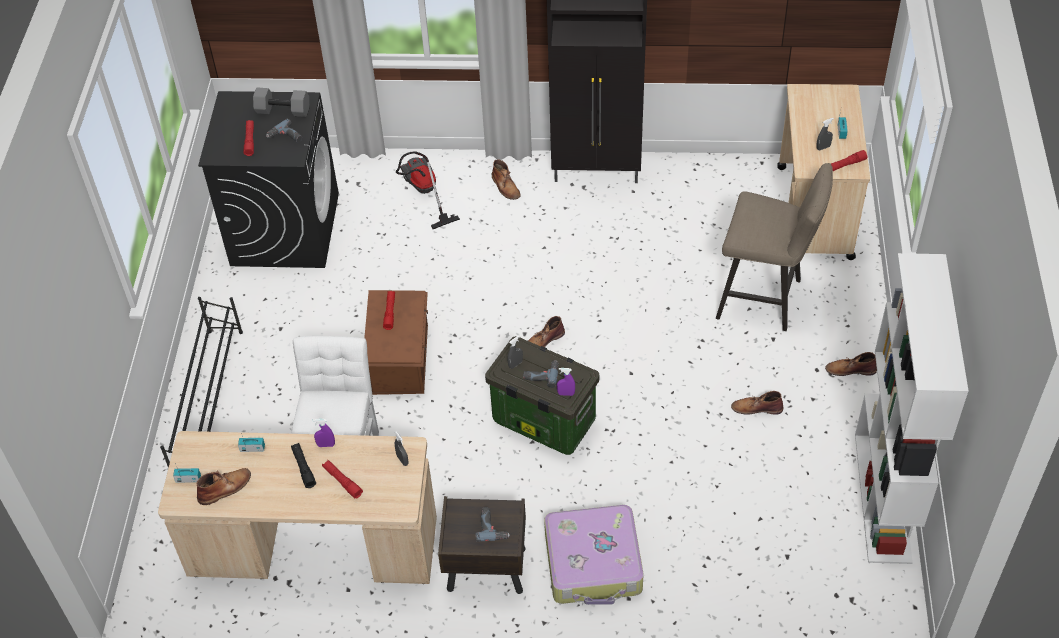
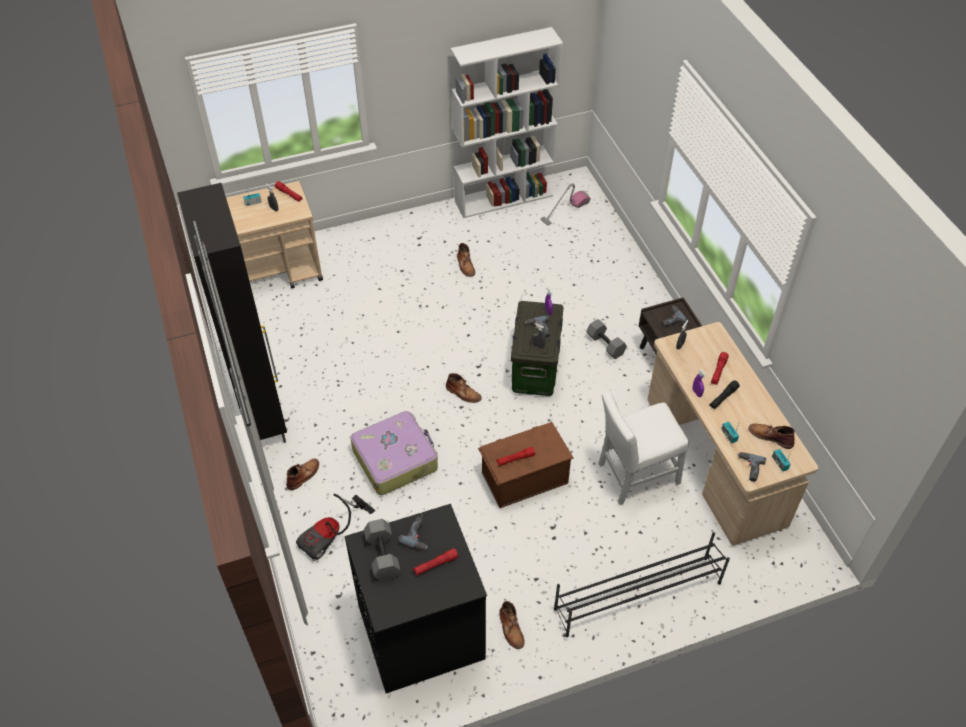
camera: 115 degrees left, 0 degrees up
(202, 446) = (749, 468): none -> power drill
(546, 511) = (606, 344): none -> grey dumbbell
(594, 563) = (628, 310): suitcase -> suitcase (395, 458)
(765, 299) = (366, 282): beige stool -> none
(829, 566) = (565, 210): none -> vacuum cleaner
(850, 369) = (411, 230): brown boot -> brown boot (511, 629)

